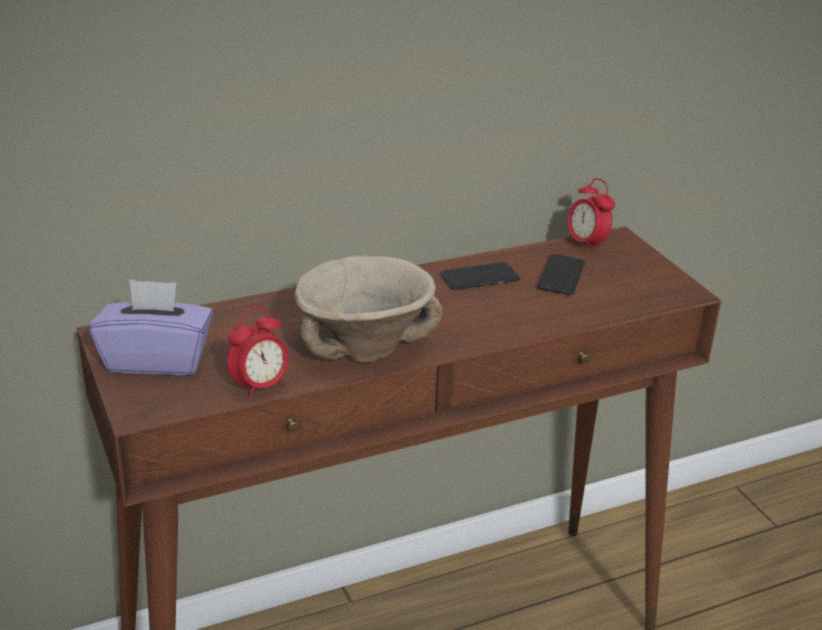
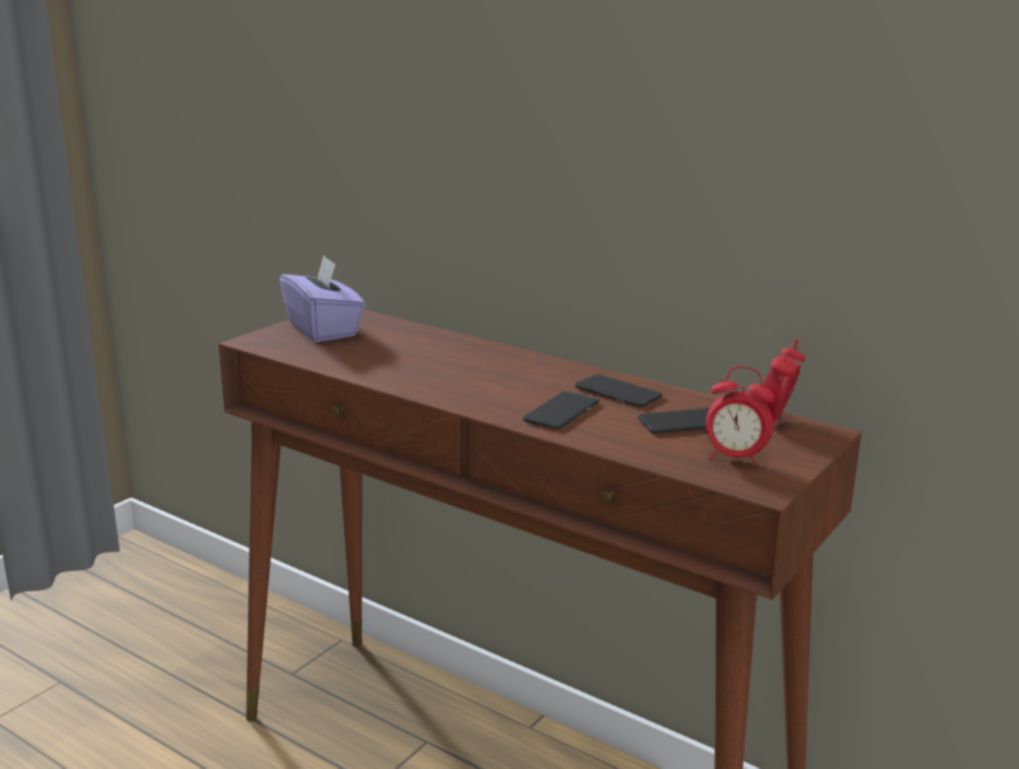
camera: 60 degrees right, 10 degrees down
(260, 387) = (325, 363): alarm clock -> alarm clock (734, 459)
(364, 347) = (427, 379): beige bowl -> none
(496, 314) = (561, 412): none -> phone

